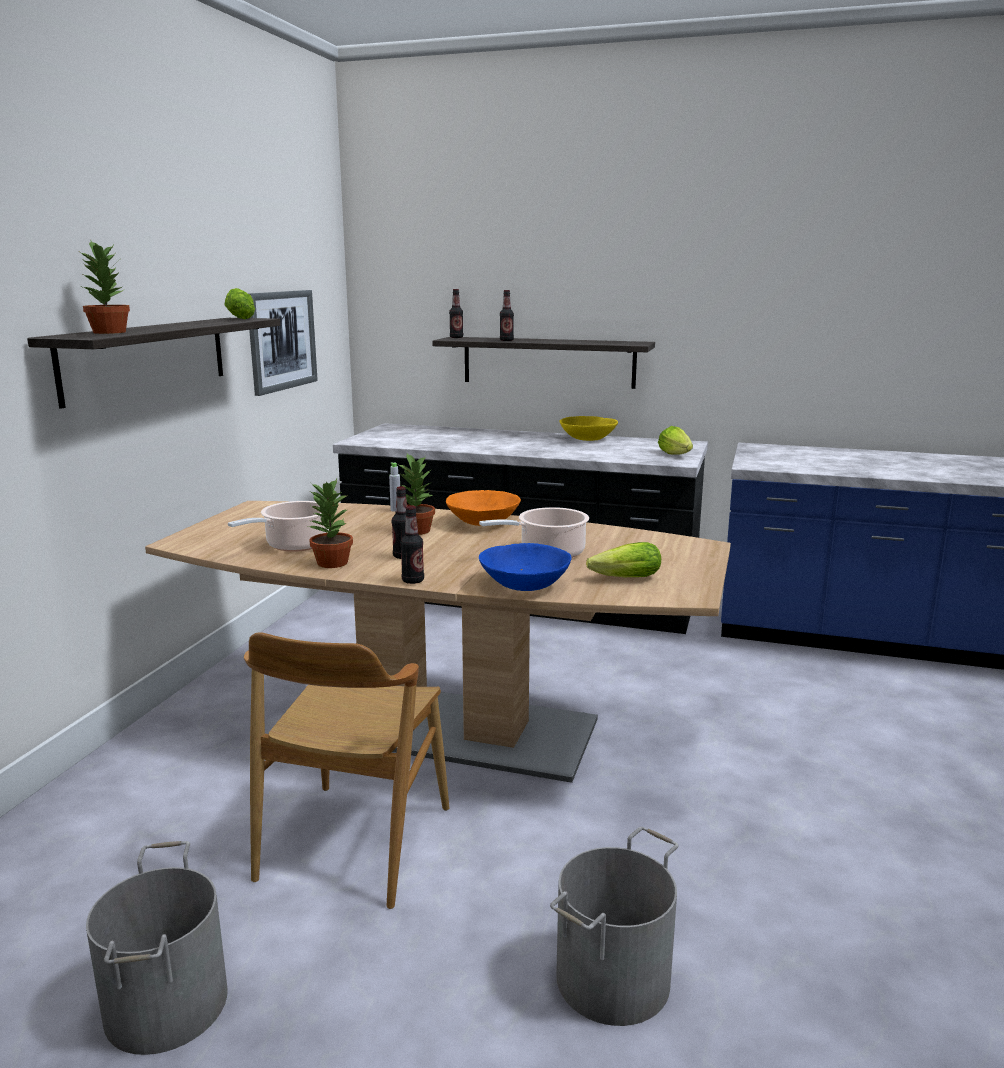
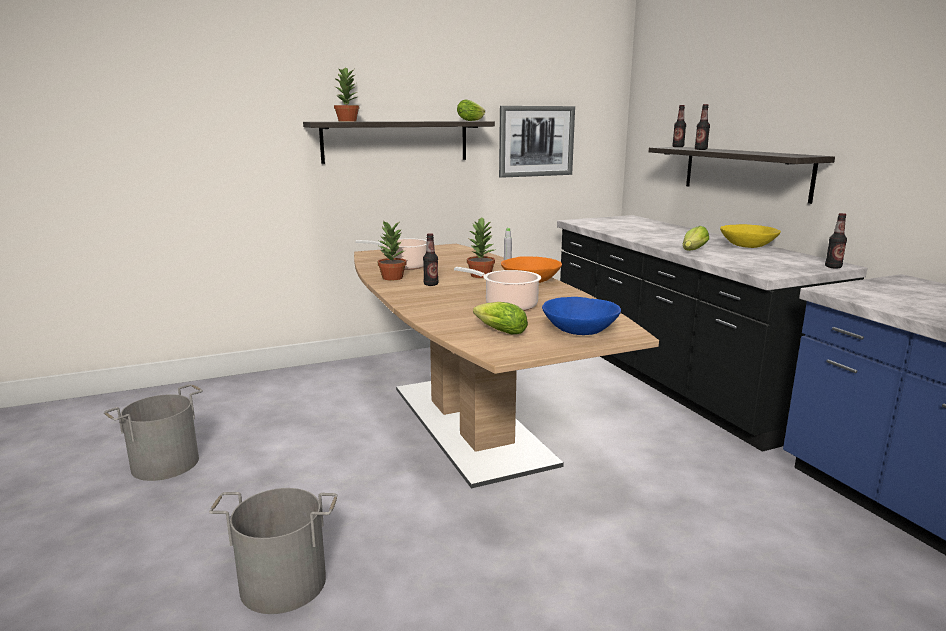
camera: 50 degrees right, 0 degrees up
(354, 843) = (324, 450): brown chair -> none
(413, 581) = (395, 295): bottle -> bottle (833, 267)
(524, 585) = (435, 315): blue bowl -> blue bowl (580, 331)
(676, 454) = (786, 269): lettuce -> lettuce (692, 251)

